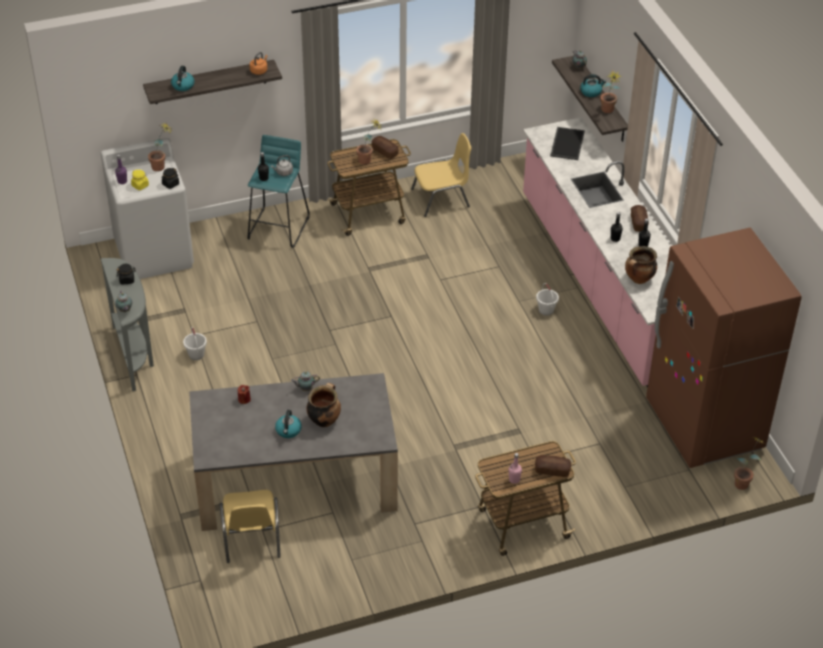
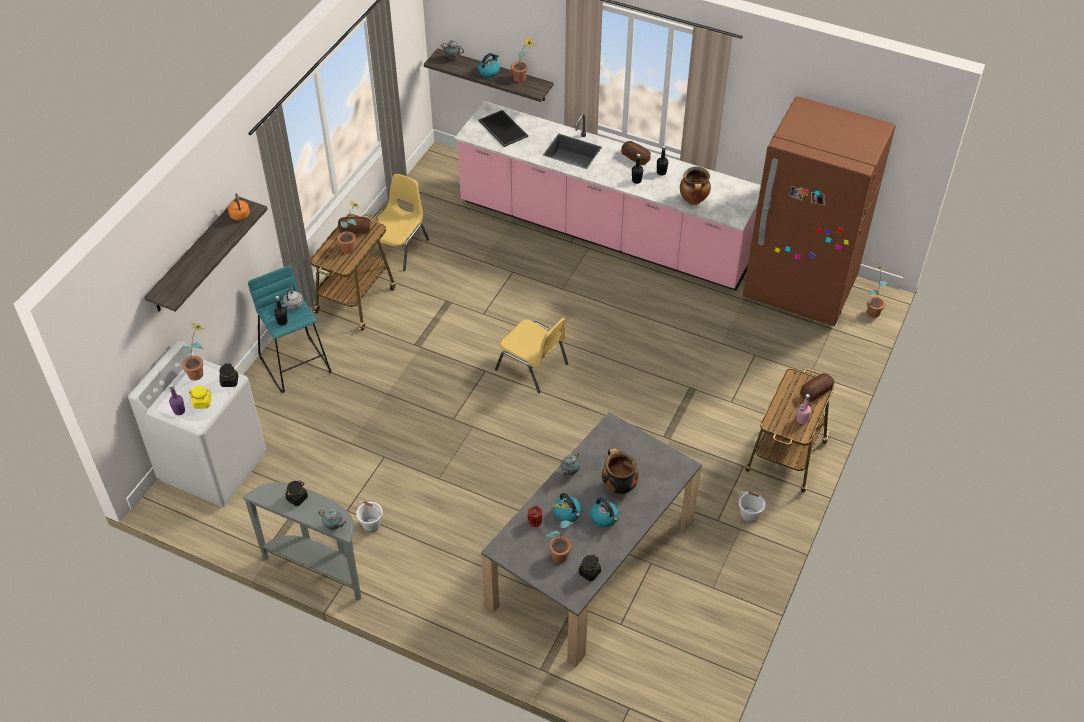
camera: 45 degrees left, 5 degrees up
(183, 86) = (187, 273): kettle -> kettle (568, 513)
(233, 453) = (589, 573): none -> black jar
(234, 427) = (560, 551): none -> potted plant
(251, 538) = (621, 638): yellow chair -> yellow chair (533, 367)
(546, 310) = (590, 281): white bucket -> white bucket (749, 515)

